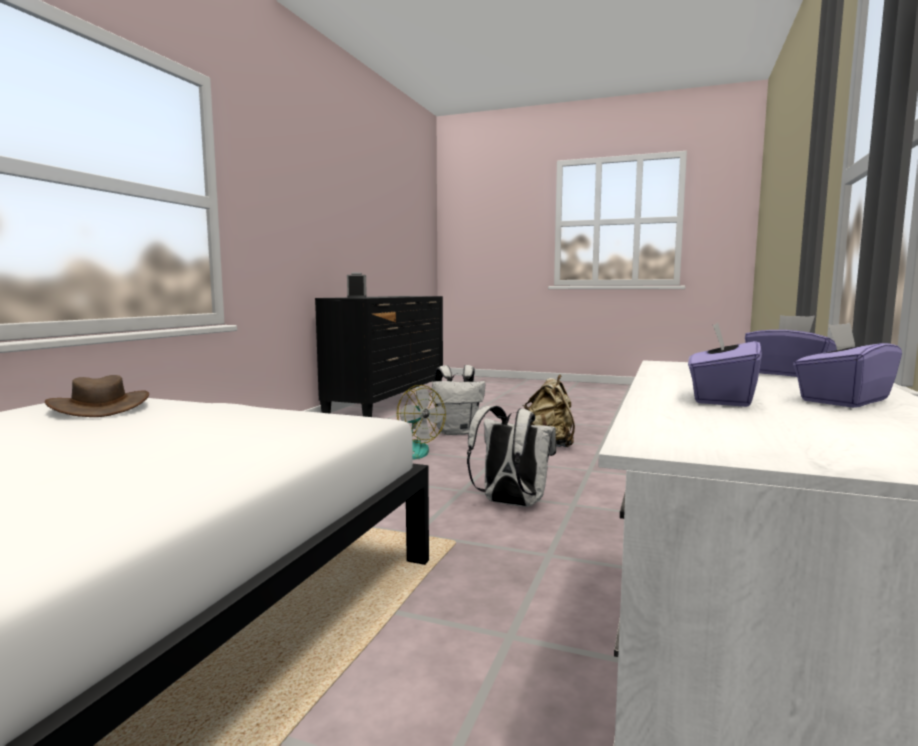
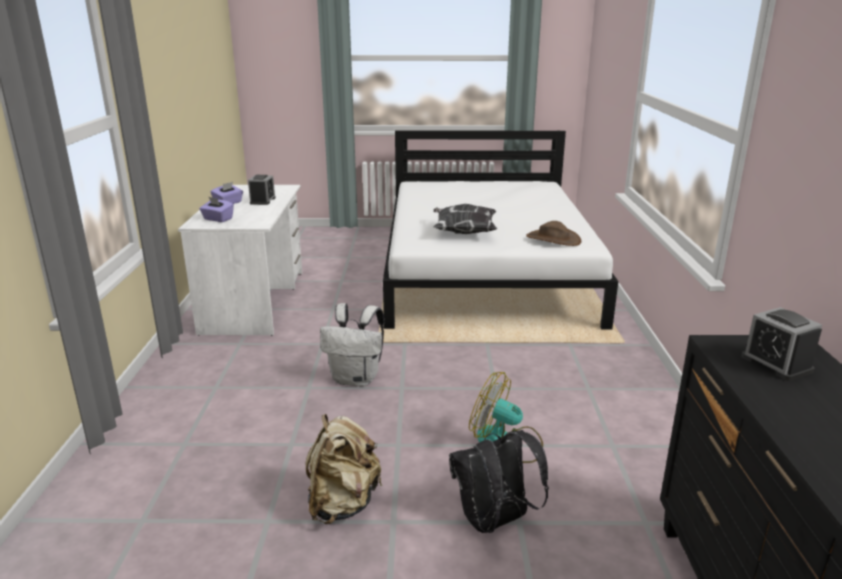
camera: 160 degrees right, 15 degrees up
(199, 432) = (463, 233): none -> pillow
(456, 432) = (494, 522): white backpack -> black backpack
(721, 399) = (262, 201): purple tissue box -> alarm clock

